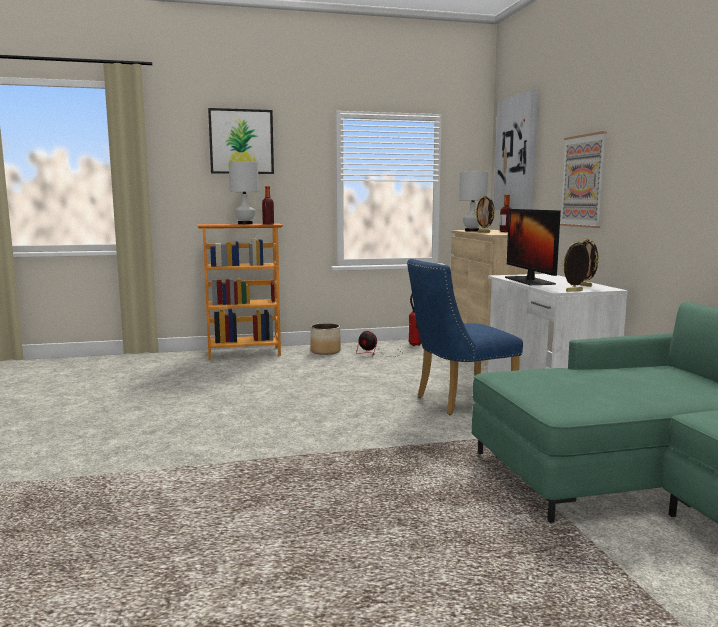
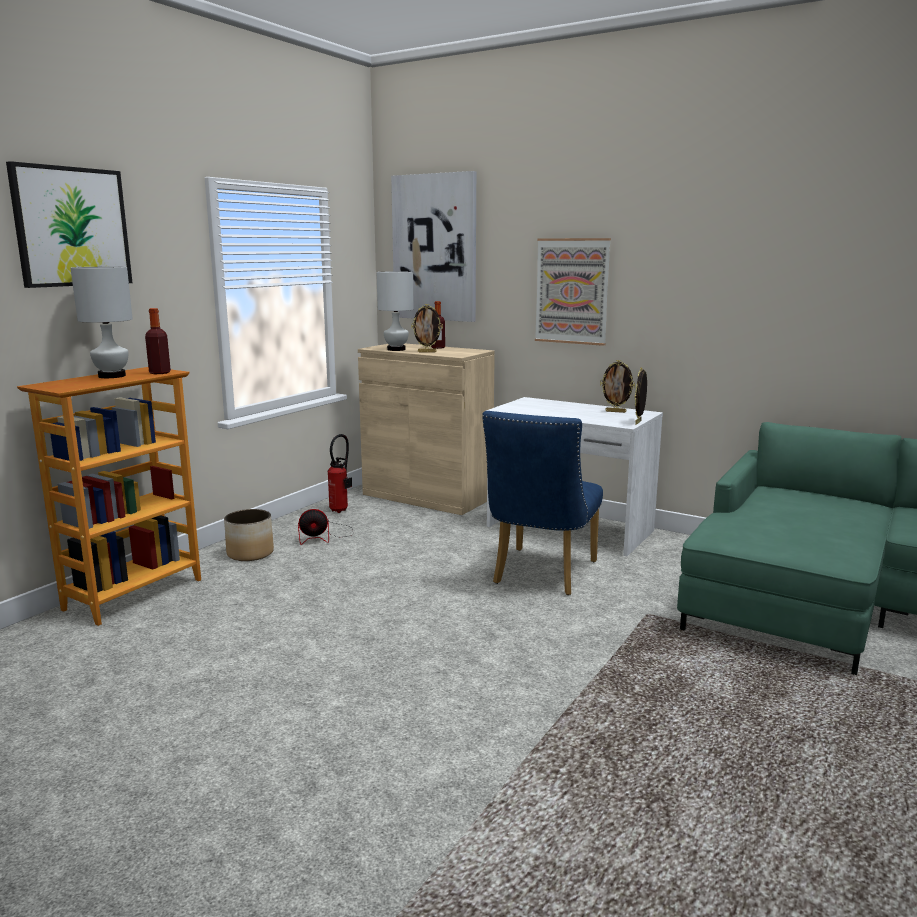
camera: 45 degrees left, 5 degrees up
(529, 281) = (553, 413): monitor -> none

